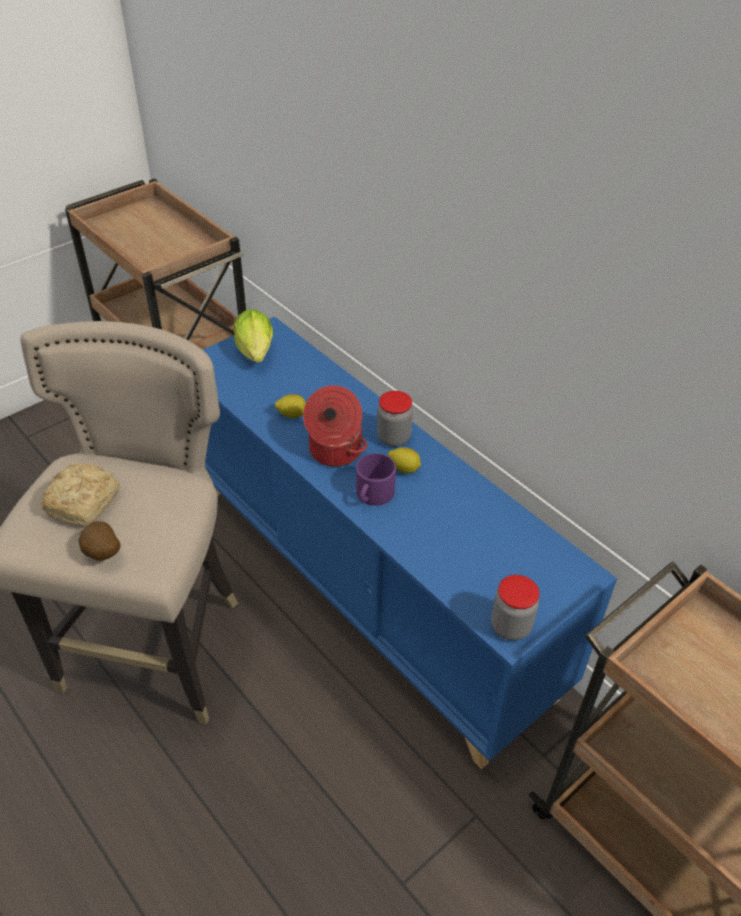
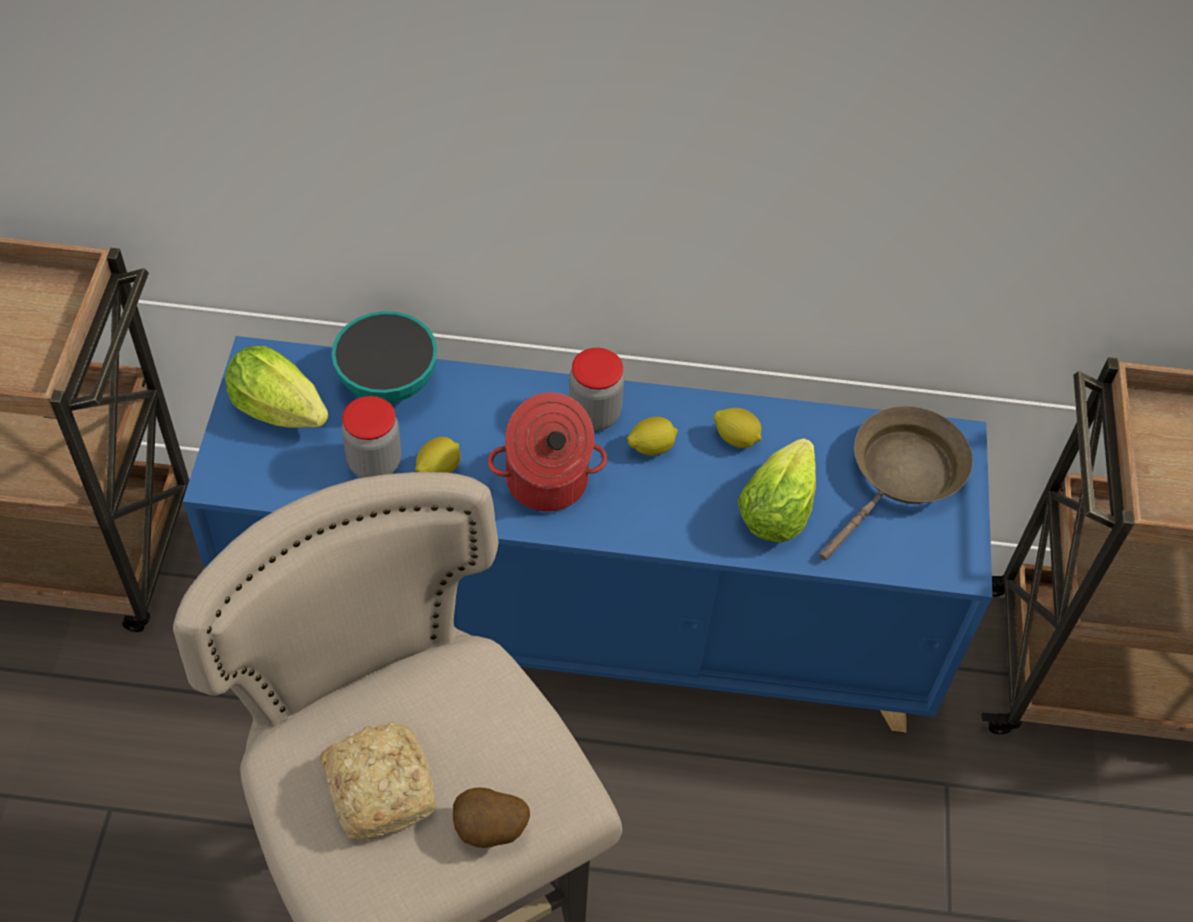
camera: 45 degrees left, 10 degrees up
(314, 369) = (388, 383): none -> bowl
(372, 495) = (654, 508): purple mug -> none
(440, 536) = (779, 505): none -> lettuce
(454, 493) = (736, 438): none -> lemon
(510, 626) = (950, 555): jar -> jar (374, 463)
(529, 569) = (902, 476): none -> brown frying pan

